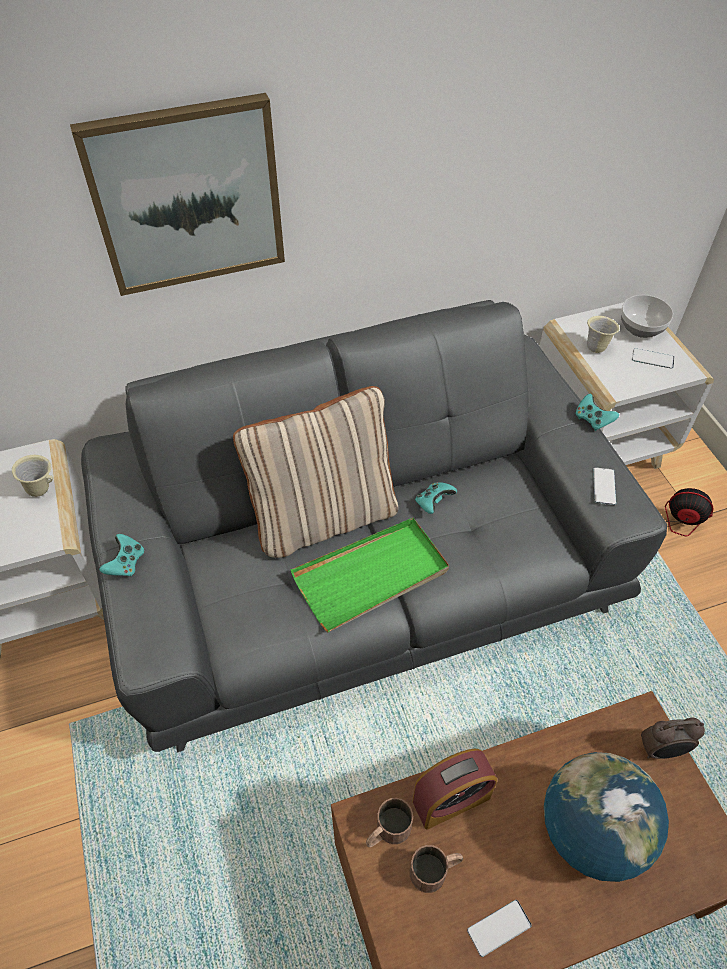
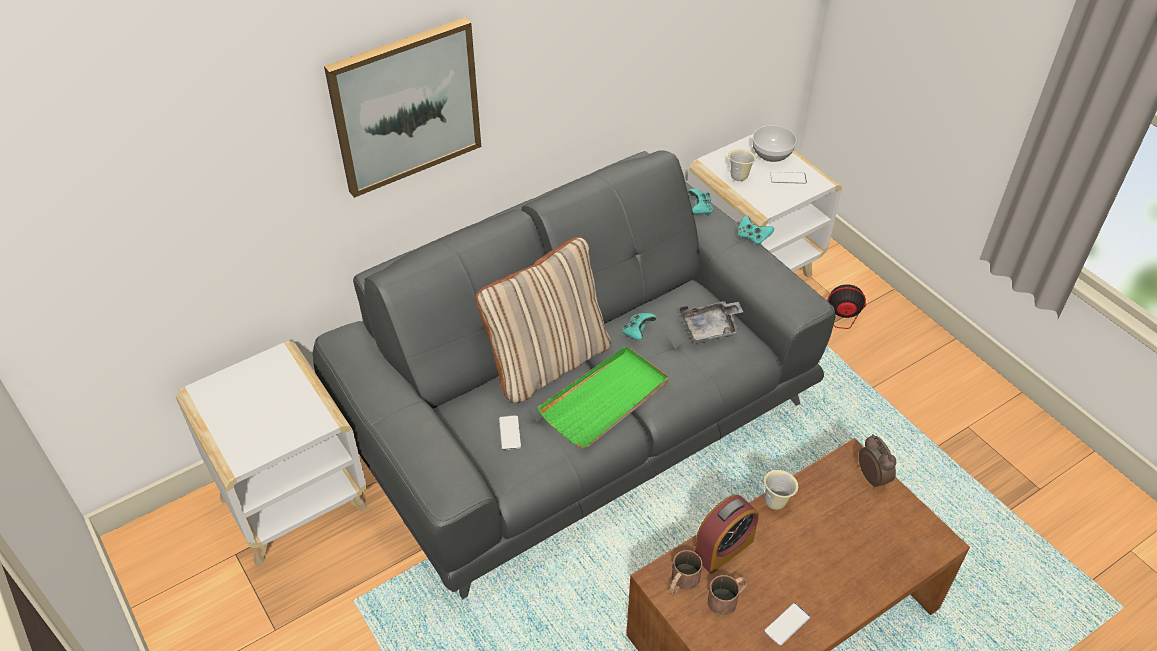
camera: 15 degrees left, 5 degrees down
(42, 489) = (297, 384): beige mug -> beige mug (776, 501)
(126, 563) = (398, 428): turquoise game controller -> turquoise game controller (700, 209)
(517, 516) = (711, 328): none -> grey tray
(591, 831) = (835, 544): globe -> none
(604, 486) = (777, 288): phone -> phone (510, 433)
(661, 750) = (873, 477): alarm clock -> alarm clock turned 90 degrees counterclockwise

